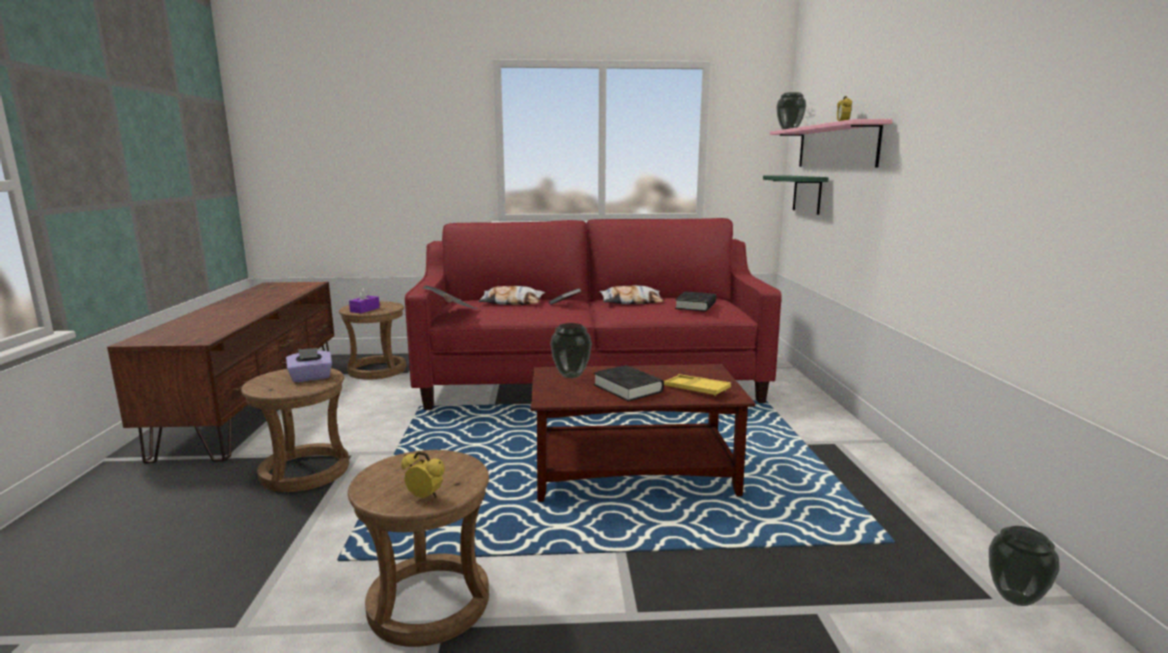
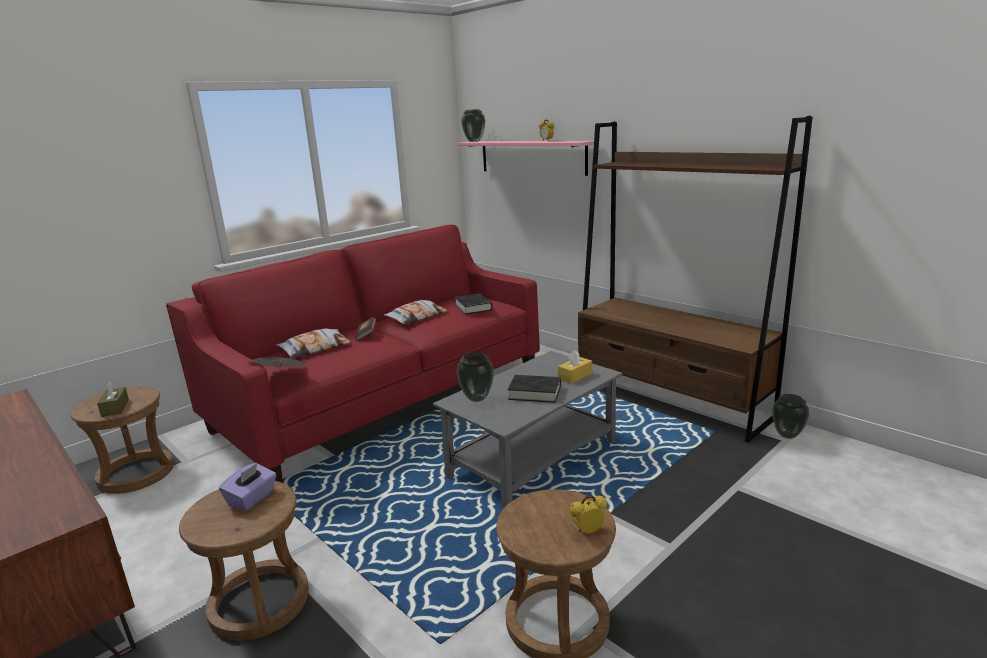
camera: 40 degrees left, 5 degrees up
(365, 310) = (115, 408): purple tissue box -> brown tissue box
(635, 473) = (534, 459): brown coffee table -> grey coffee table
(696, 389) = (575, 376): yellow tray -> yellow tissue box
(807, 194) = (499, 194): green shelf -> none
(890, 487) = (670, 400): none -> brown bookcase

